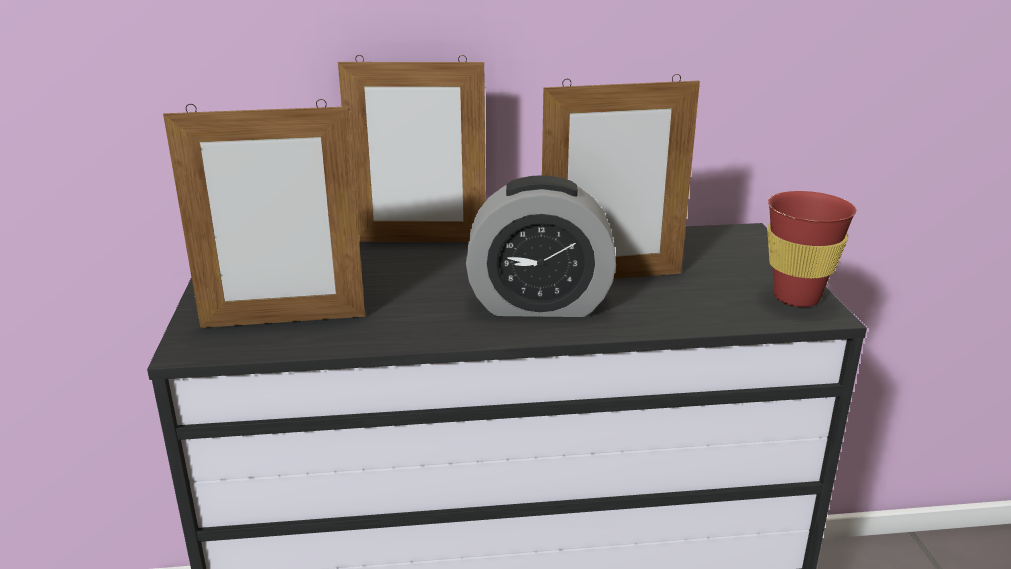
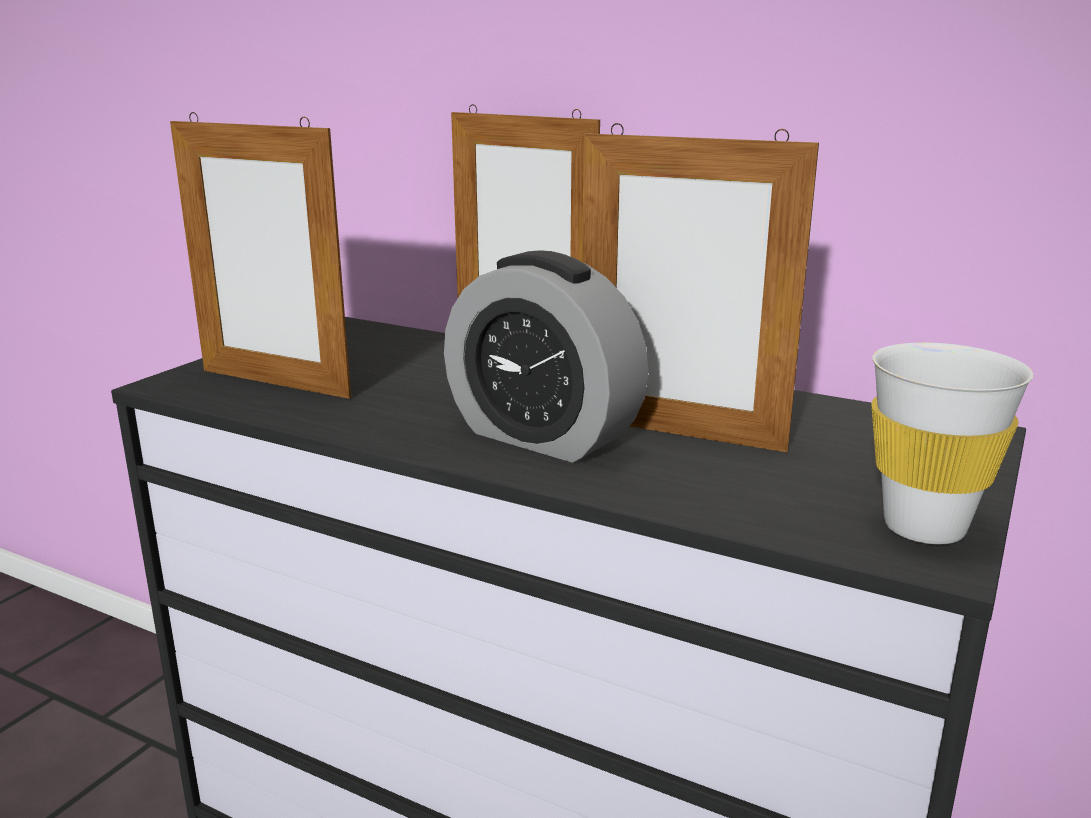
camera: 35 degrees right, 5 degrees down
(796, 298) = (924, 527): red cup -> white cup

